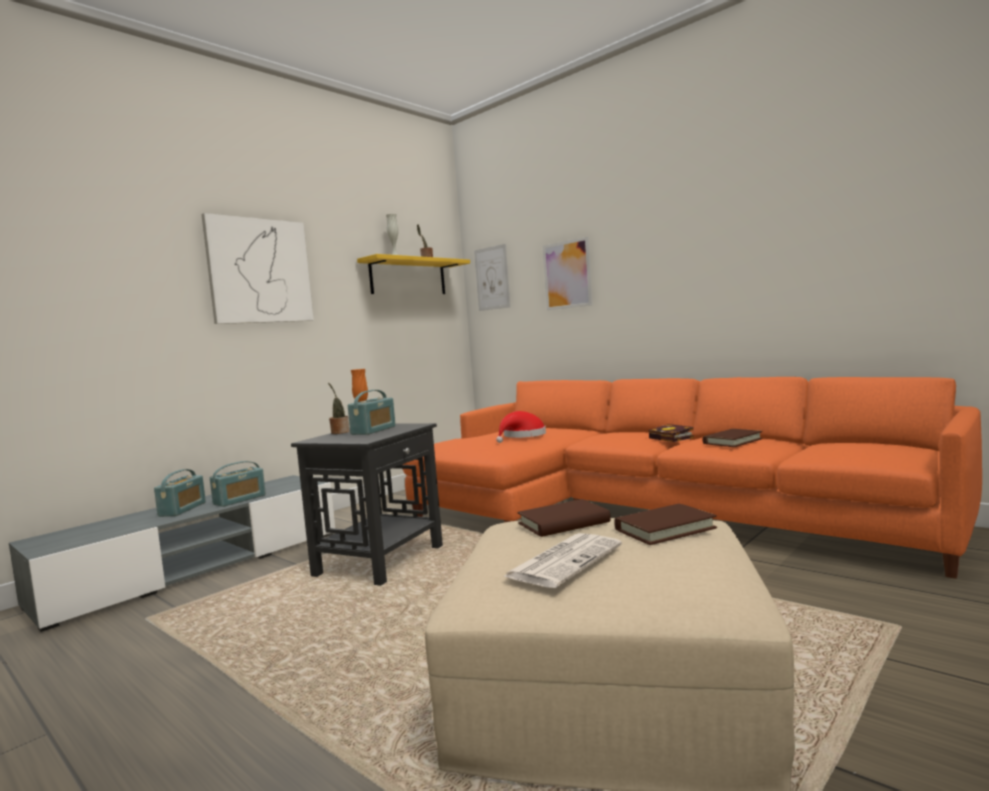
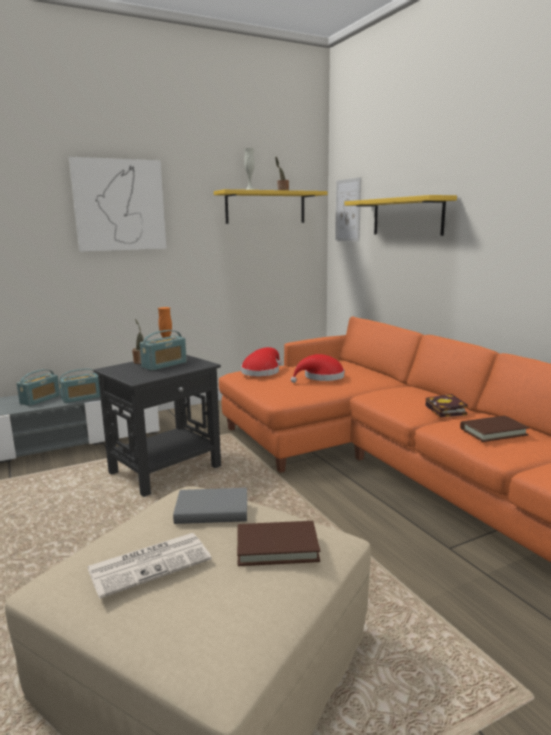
camera: 20 degrees right, 10 degrees up
(453, 441) = (262, 371): none -> red hat
(563, 523) = (212, 510): brown book -> grey book
(567, 274) = (407, 217): picture -> yellow shelf

